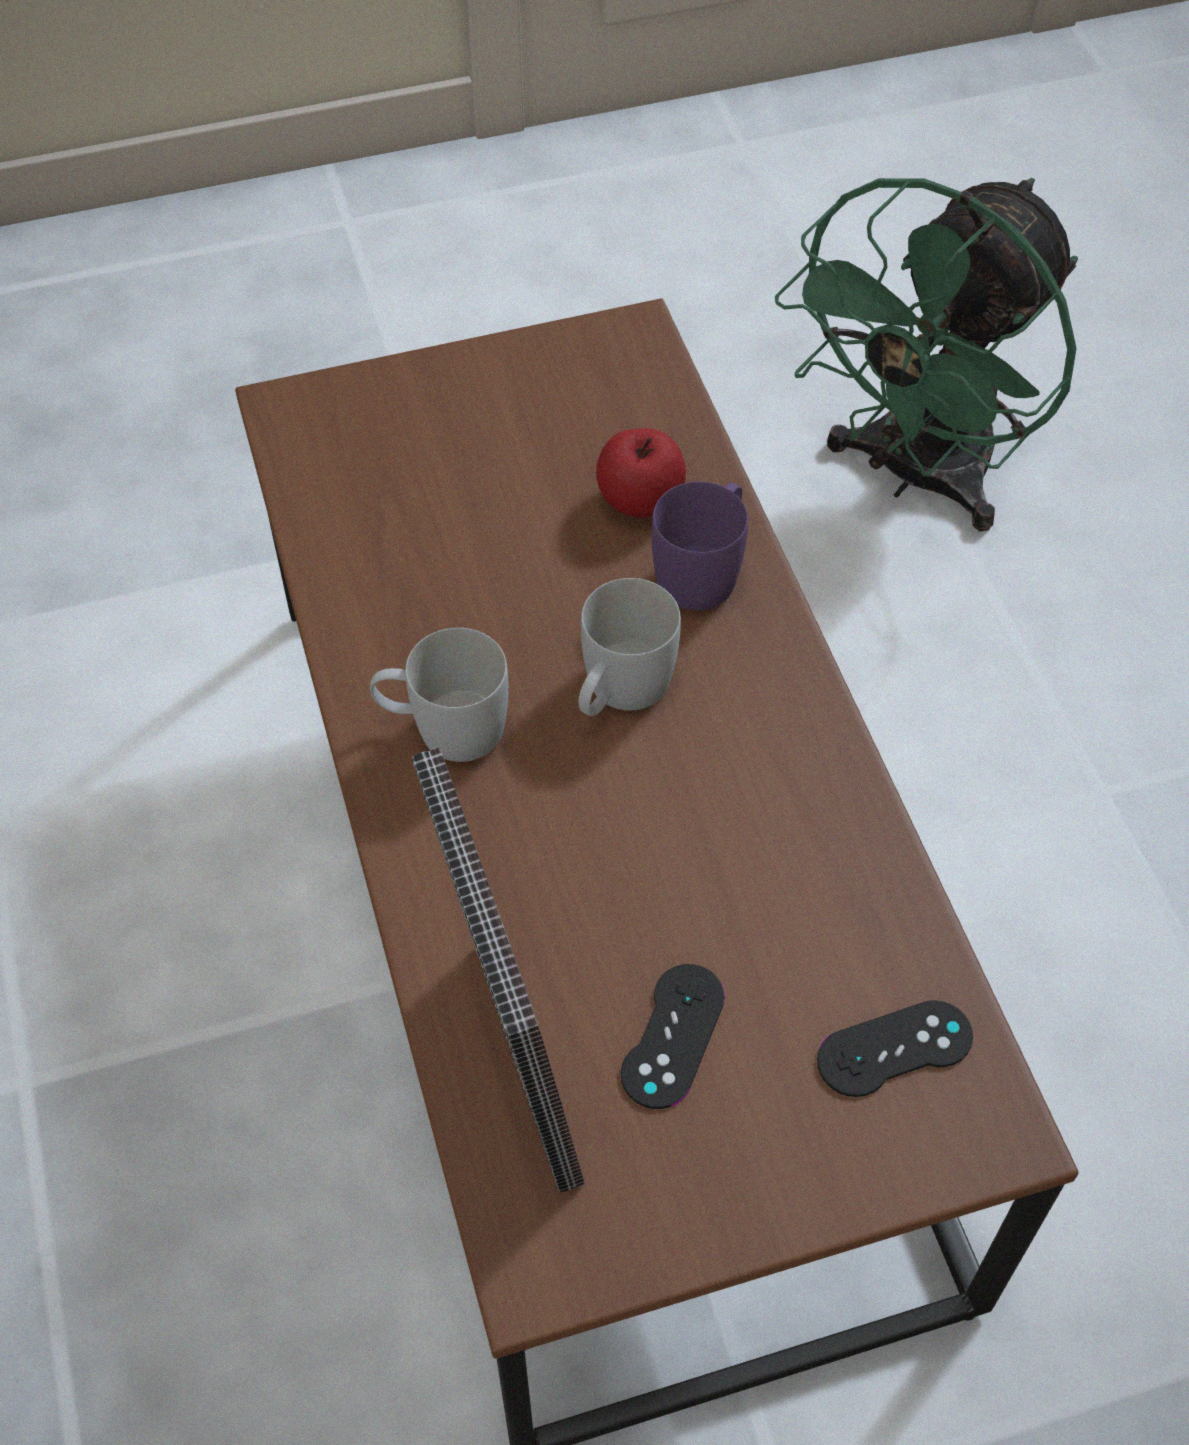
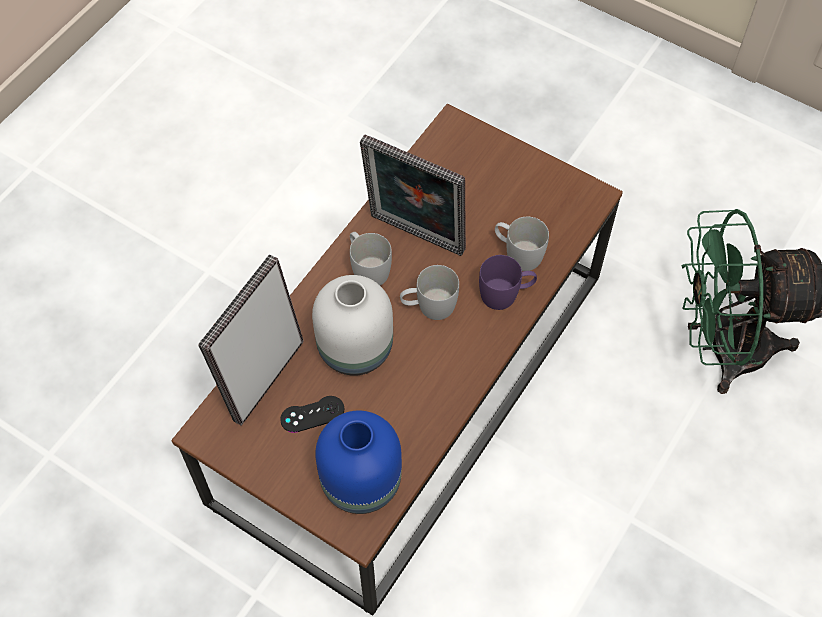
camera: 50 degrees right, 5 degrees up
(456, 615) = (414, 237): none -> picture frame
(592, 861) = (355, 346): none -> white vase
(640, 500) = (517, 253): apple -> white mug
(894, 1049) = (363, 481): black game controller -> blue vase

